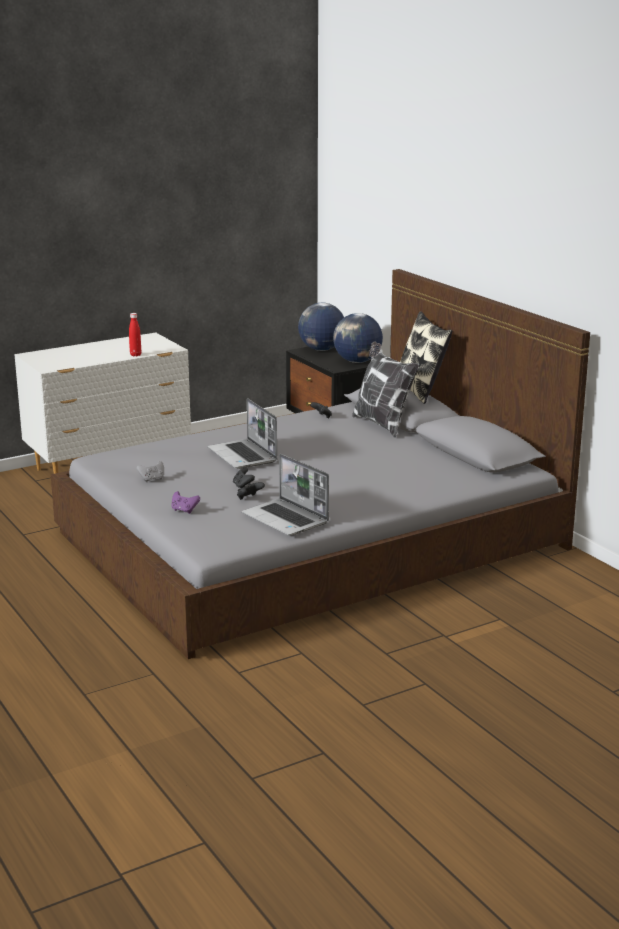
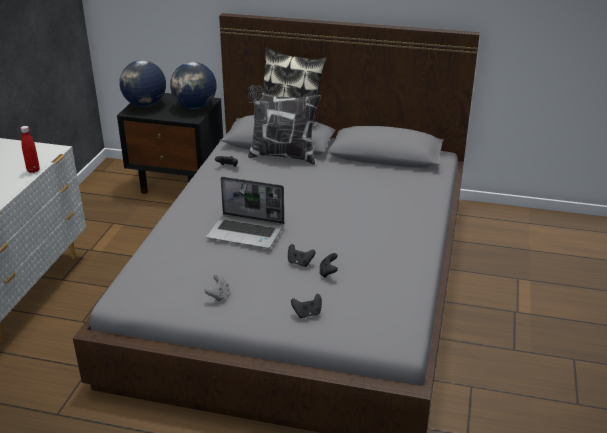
camera: 45 degrees left, 10 degrees up
(184, 510) = (307, 314): purple game controller -> black game controller
(286, 519) = (391, 278): laptop -> none

